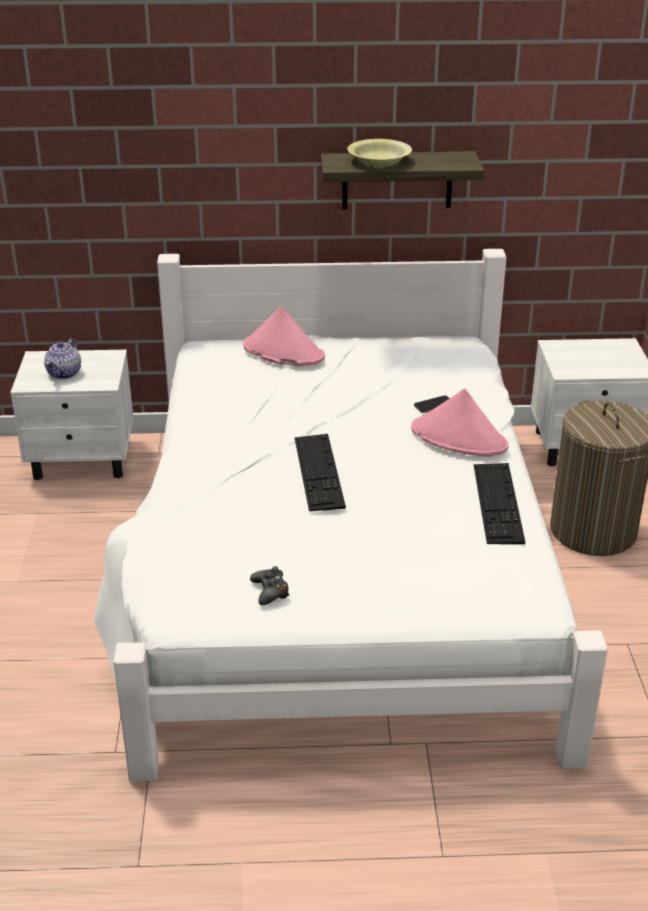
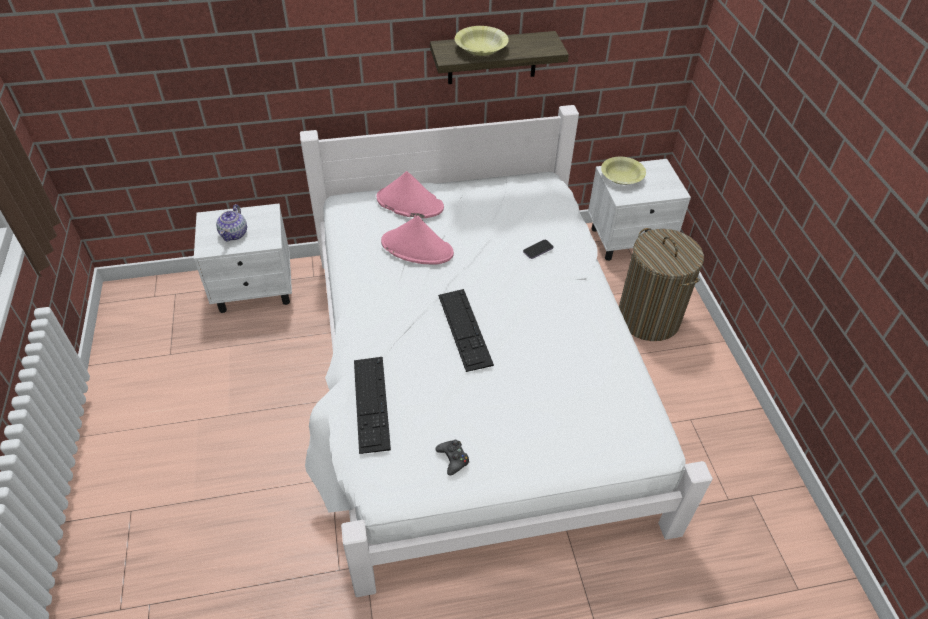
camera: 10 degrees left, 15 degrees up
(459, 438) = (564, 282): pink hat -> pink hat (417, 248)
(498, 502) = (606, 345): keyboard -> keyboard (371, 403)
(569, 352) = (621, 177): none -> yellow bowl

